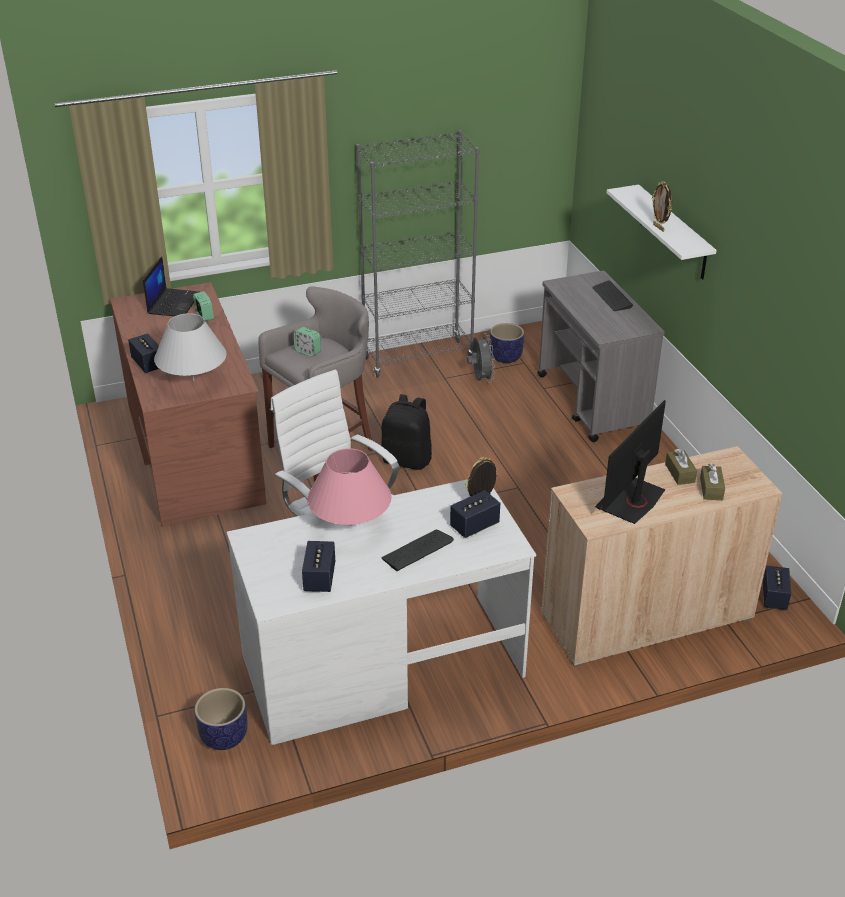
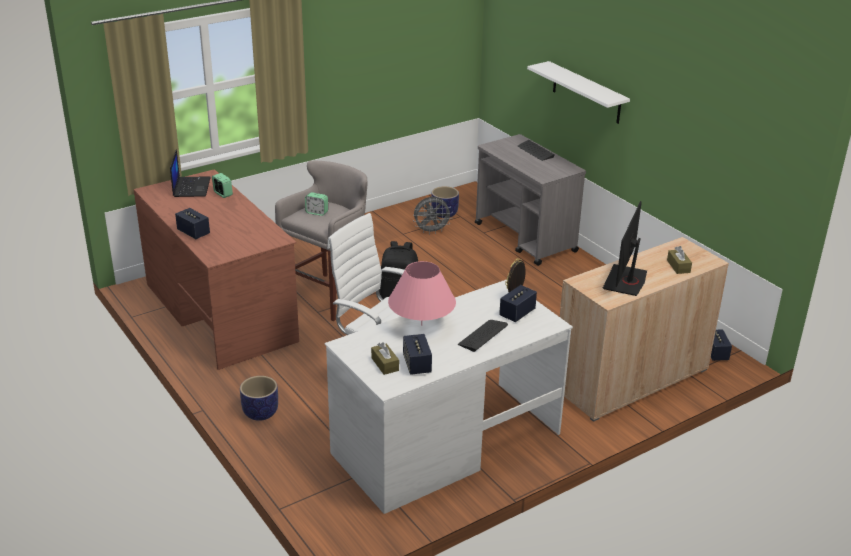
camera: 15 degrees left, 5 degrees down
(193, 381) = (239, 241): white table lamp -> none
(223, 736) = (342, 514): planter -> planter (260, 413)
(418, 358) = (375, 222): grey bookcase -> none
(480, 379) = (431, 231): grey fan -> grey fan turned 105 degrees clockwise
(659, 228) = (581, 87): picture frame -> none
(680, 473) = (651, 259): brown tissue box -> brown tissue box (385, 364)

